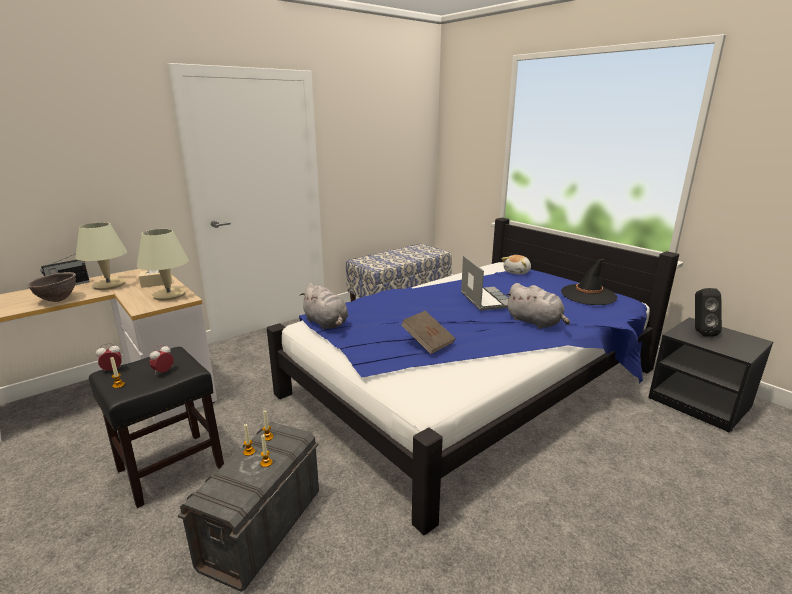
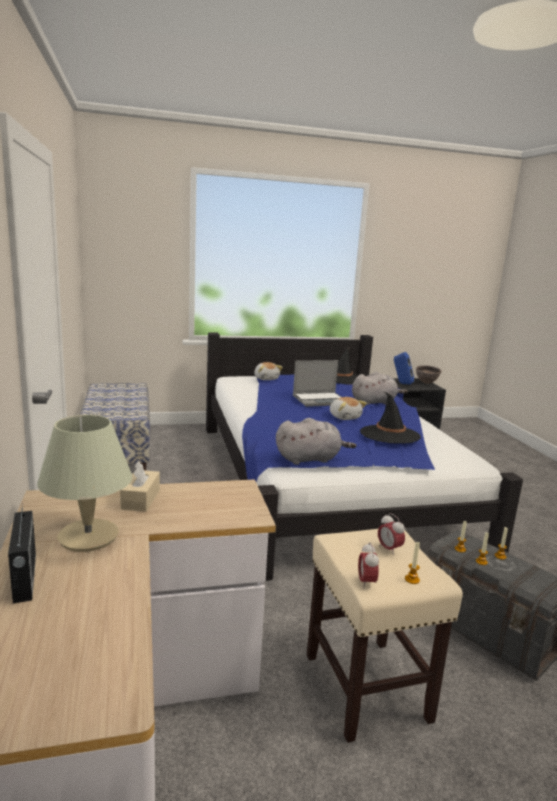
camera: 65 degrees left, 5 degrees down
(57, 300) = (118, 588): brown bowl -> brown bowl (426, 383)
(169, 295) = (211, 495): beige table lamp -> none
(169, 468) = (367, 688): black stool -> beige stool
(428, 342) = (389, 435): brown book -> black hat
(456, 318) = (345, 417): none -> plush toy
(485, 299) = (320, 400): laptop -> laptop turned 150 degrees clockwise
(700, 332) = (402, 383): black speaker -> blue speaker

